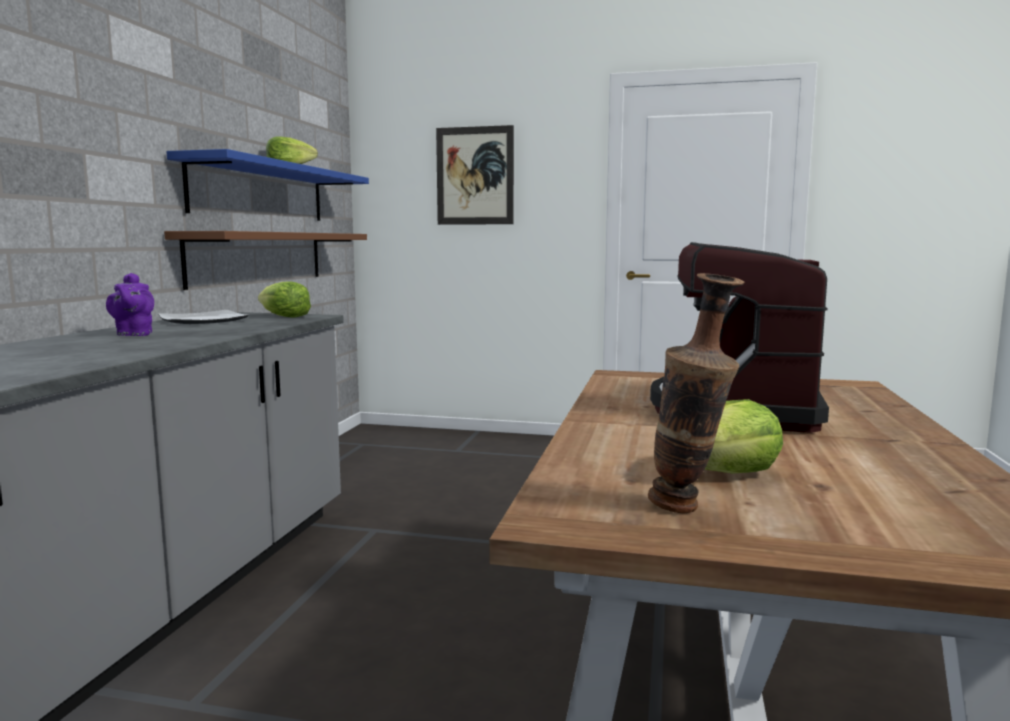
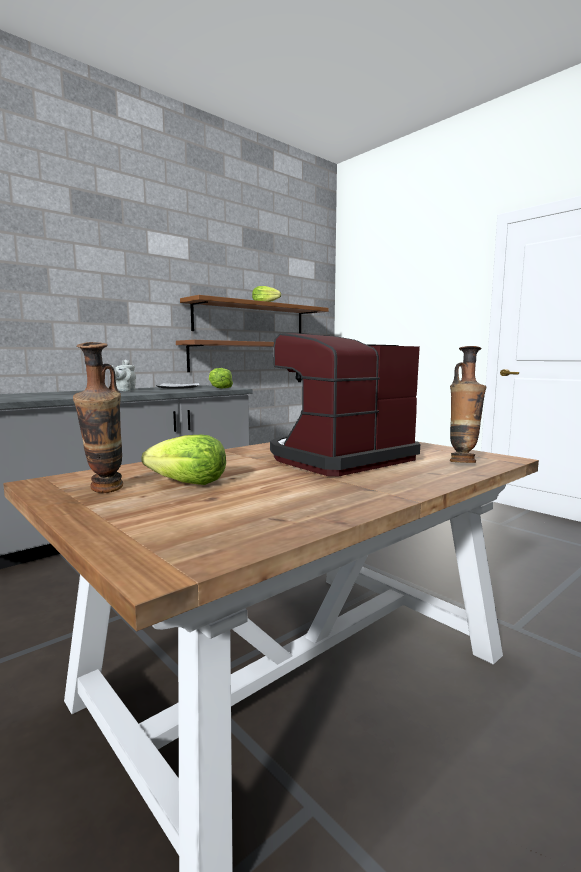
camera: 35 degrees right, 0 degrees up
(133, 334) = (124, 390): purple teapot -> grey teapot
(261, 192) = (250, 319): blue shelf -> brown shelf
(475, 176) = (402, 302): picture -> none
(842, 394) = (463, 462): none -> vase

